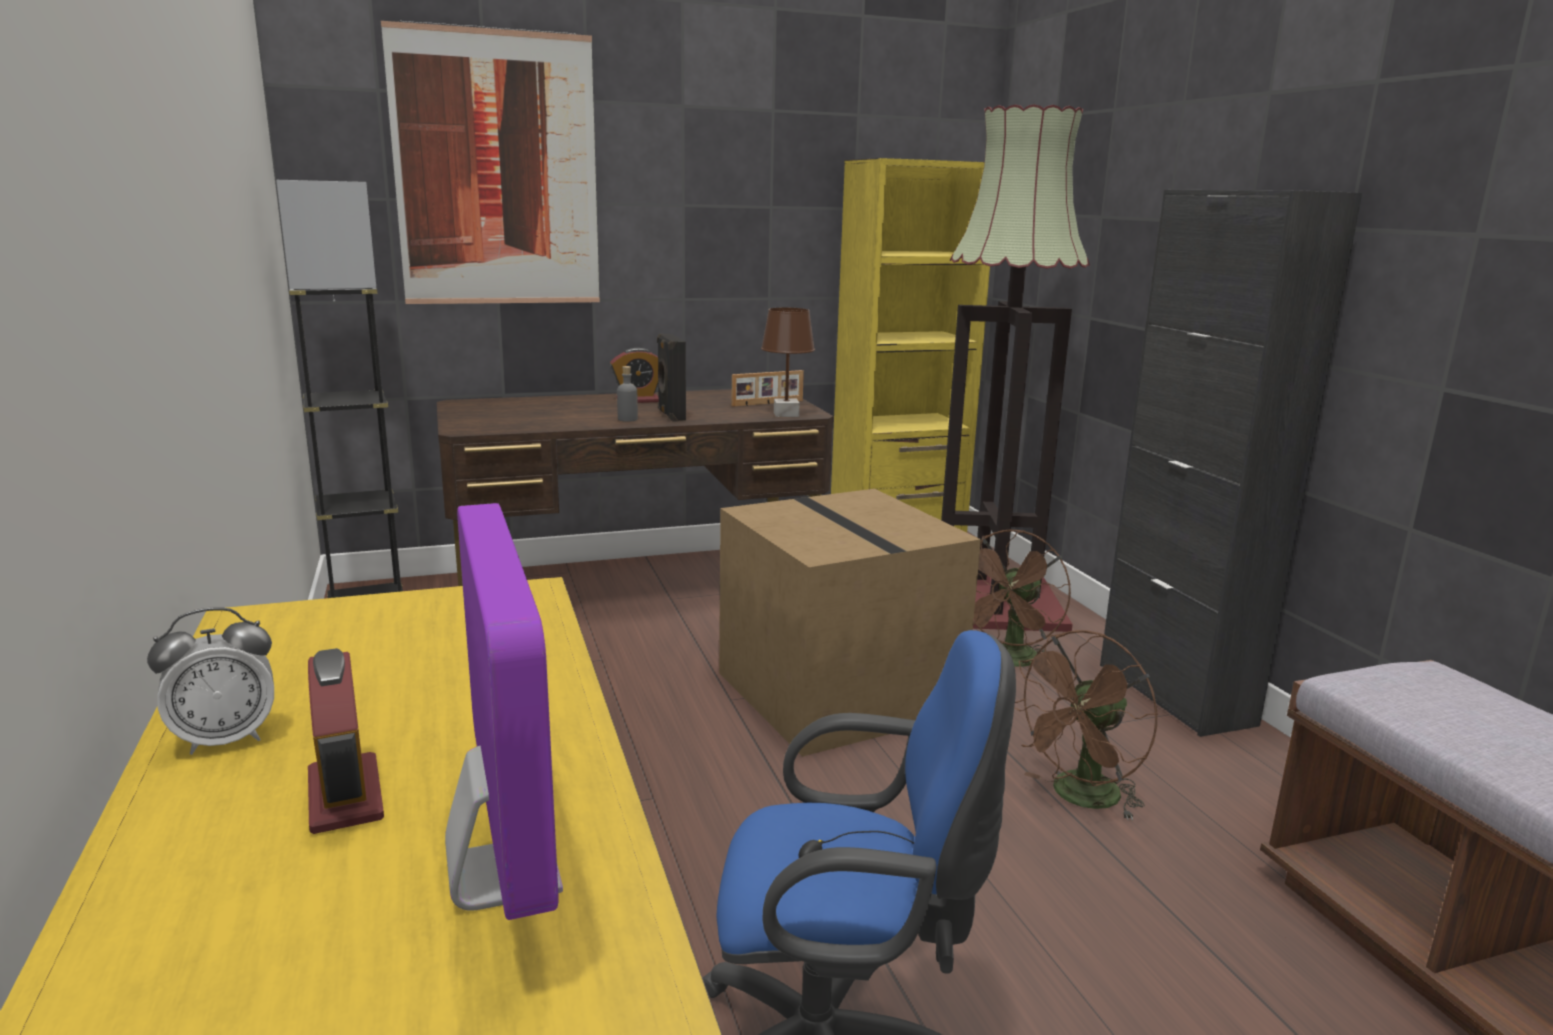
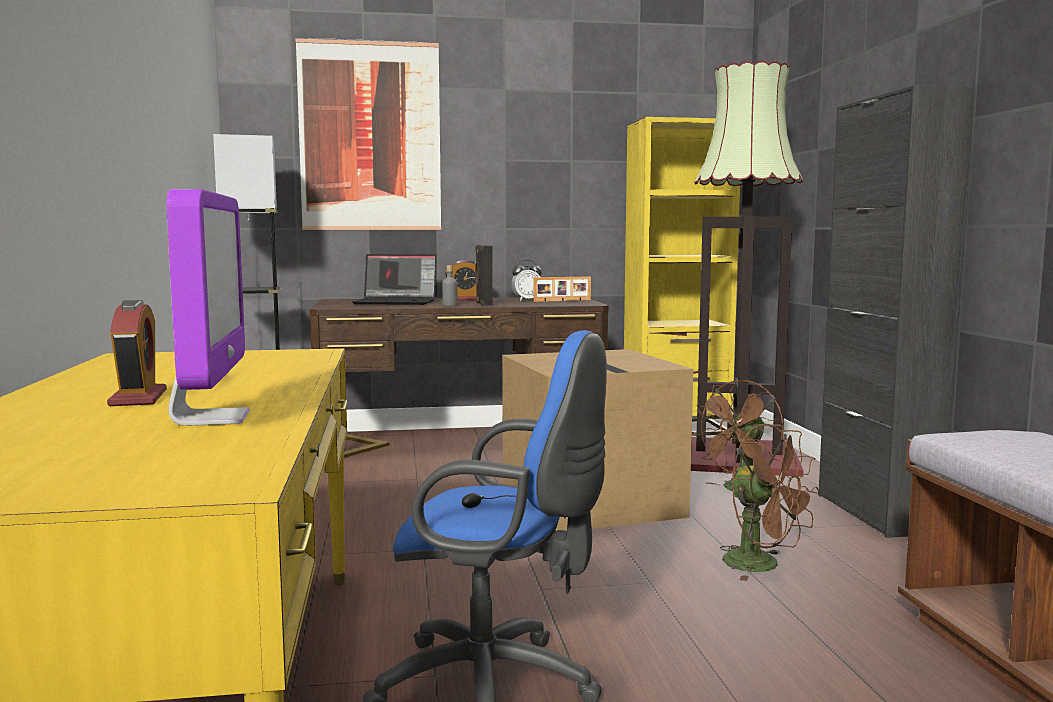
camera: 10 degrees right, 10 degrees down
(225, 739) = (82, 383): alarm clock -> alarm clock (526, 300)
(550, 411) = (397, 302): none -> laptop
(786, 414) = (572, 304): brown table lamp -> none
(1079, 798) = (763, 566): brown fan -> brown fan turned 105 degrees counterclockwise

